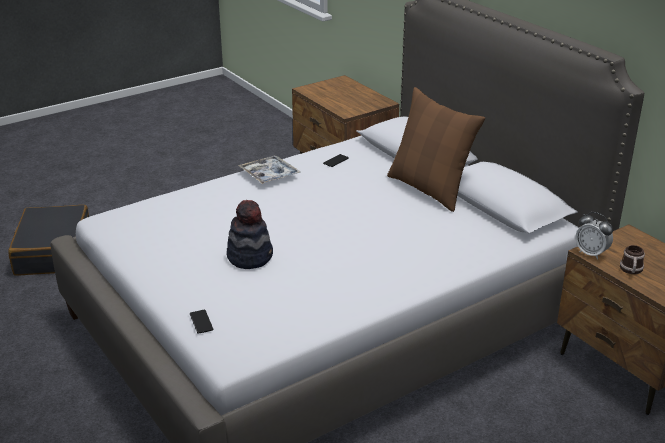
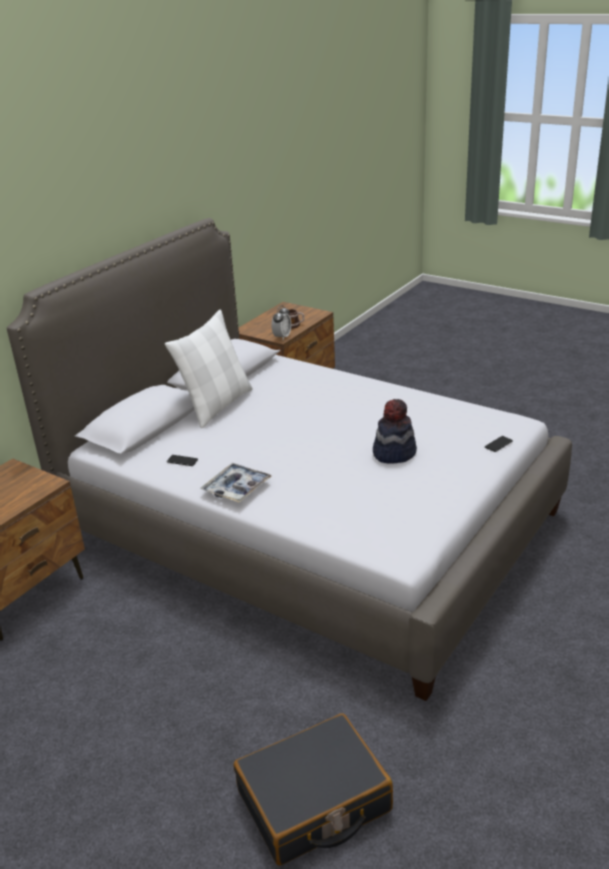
camera: 110 degrees left, 0 degrees up
(429, 189) = (216, 405): brown pillow -> white pillow

